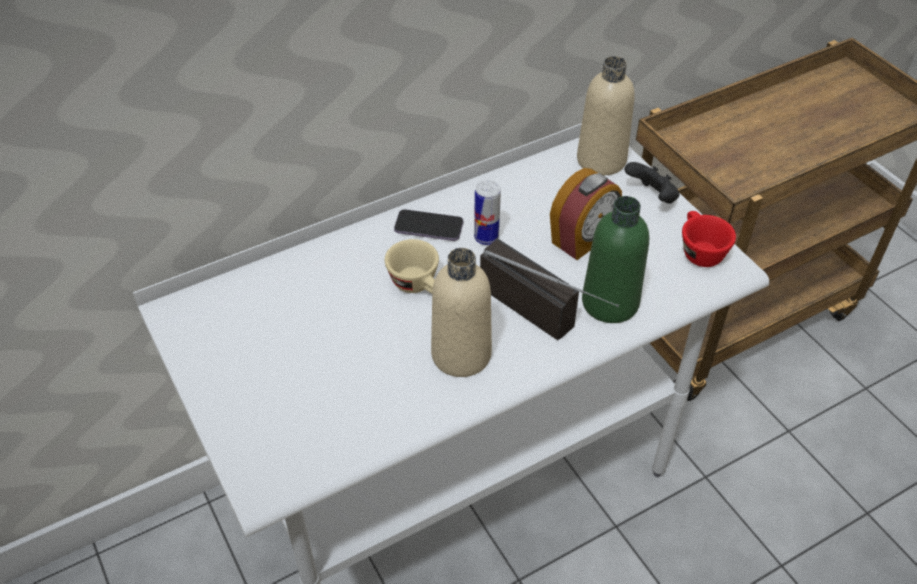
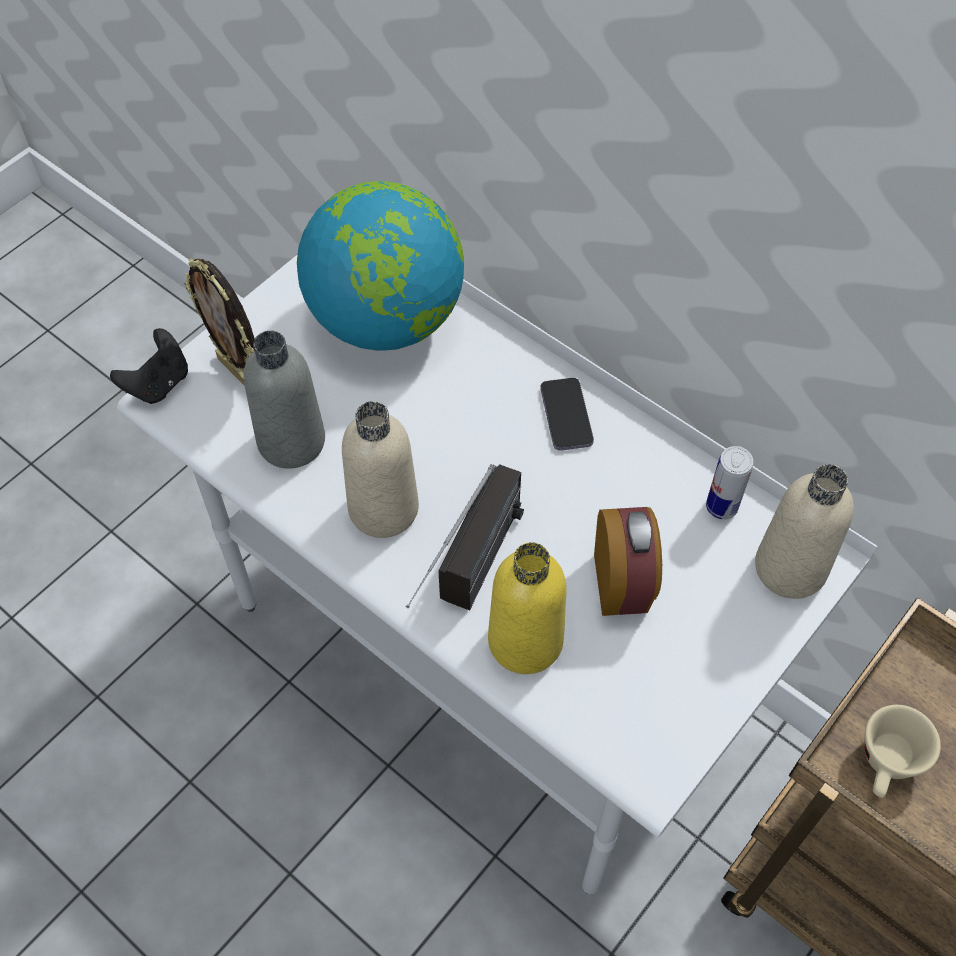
camera: 70 degrees right, 10 degrees up
(267, 422) = (237, 372): none -> picture frame
(273, 305) = (387, 319): none -> globe
(364, 399) = (291, 441): none -> grey bottle
(418, 285) = (469, 436): beige cup -> beige cup (887, 765)
(486, 237) = (577, 478): can -> can (721, 506)
(582, 240) = (622, 583): alarm clock -> alarm clock turned 120 degrees counterclockwise
(610, 303) = (525, 641): green bottle -> yellow bottle
(652, 197) = (746, 647): black game controller -> black game controller (158, 384)
(699, 251) = (668, 728): red cup -> none

